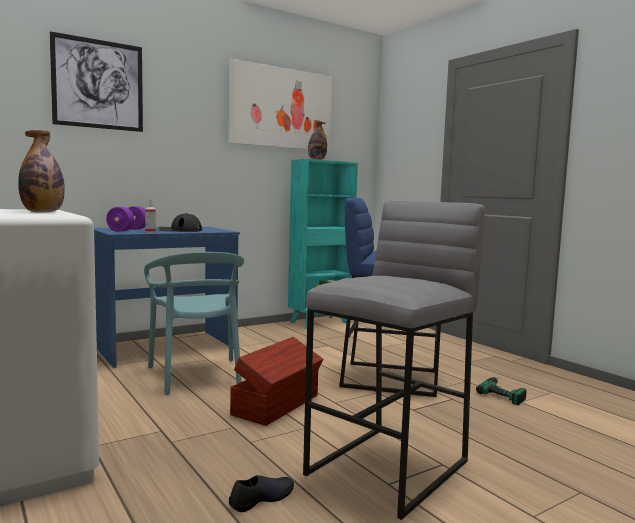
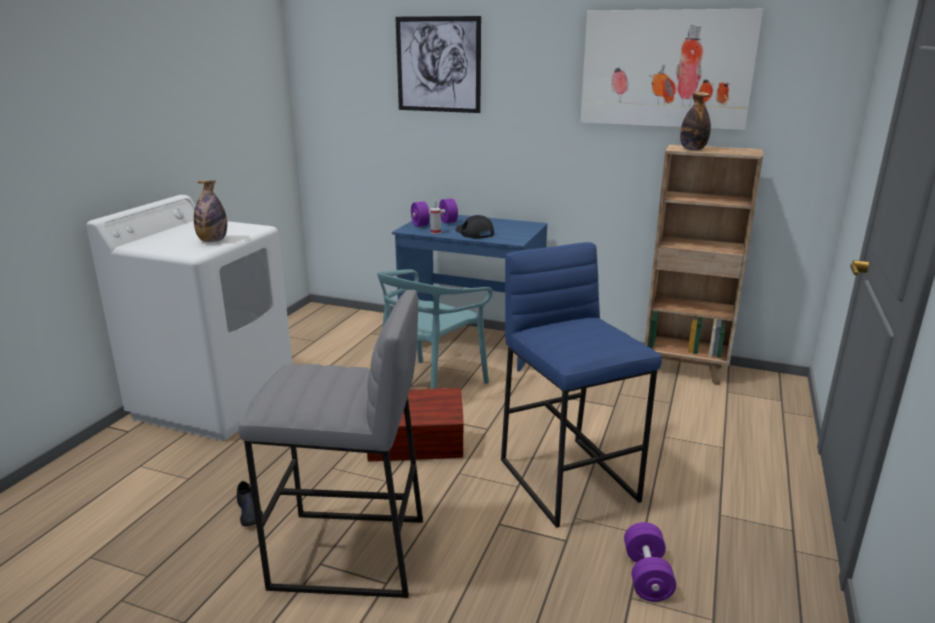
camera: 55 degrees right, 15 degrees up
(261, 499) = (249, 512): black shoe -> black shoe turned 45 degrees clockwise
(320, 322) = (685, 370): turquoise bookcase -> brown bookcase
(505, 392) = (647, 576): power drill -> purple dumbbell

